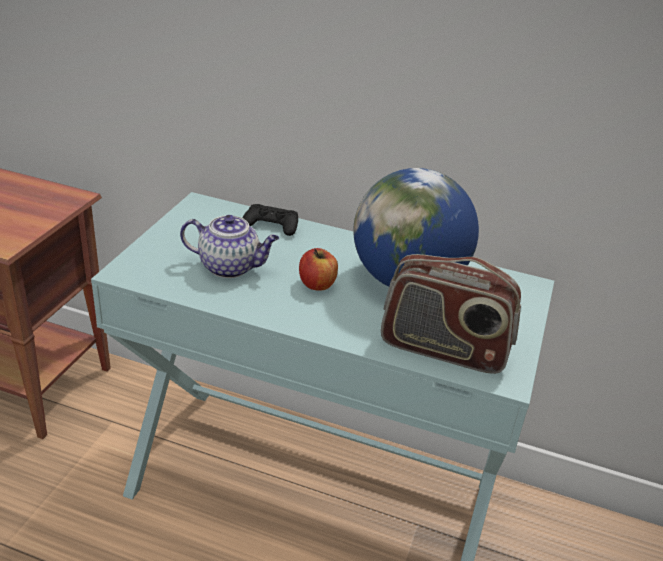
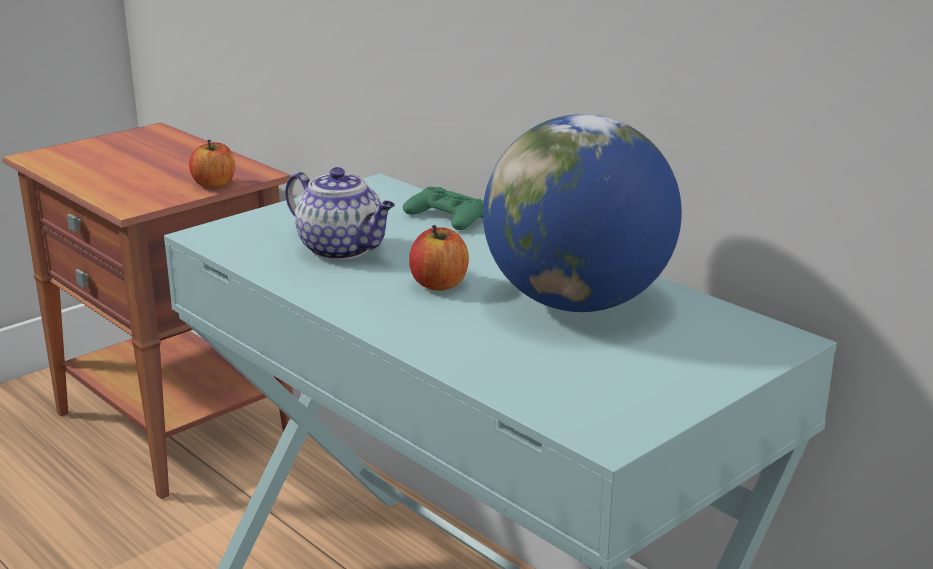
camera: 30 degrees right, 10 degrees down
(50, 212) = (214, 184): none -> apple
(271, 225) = (447, 217): black game controller -> green game controller
(443, 349) = (545, 383): radio -> none

